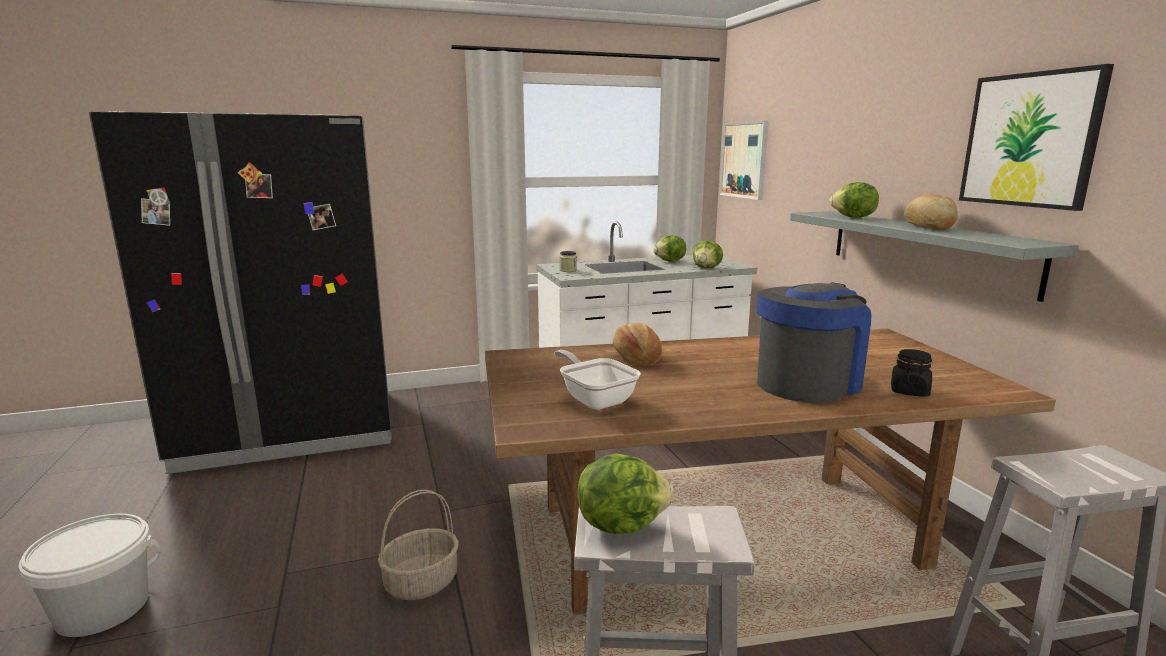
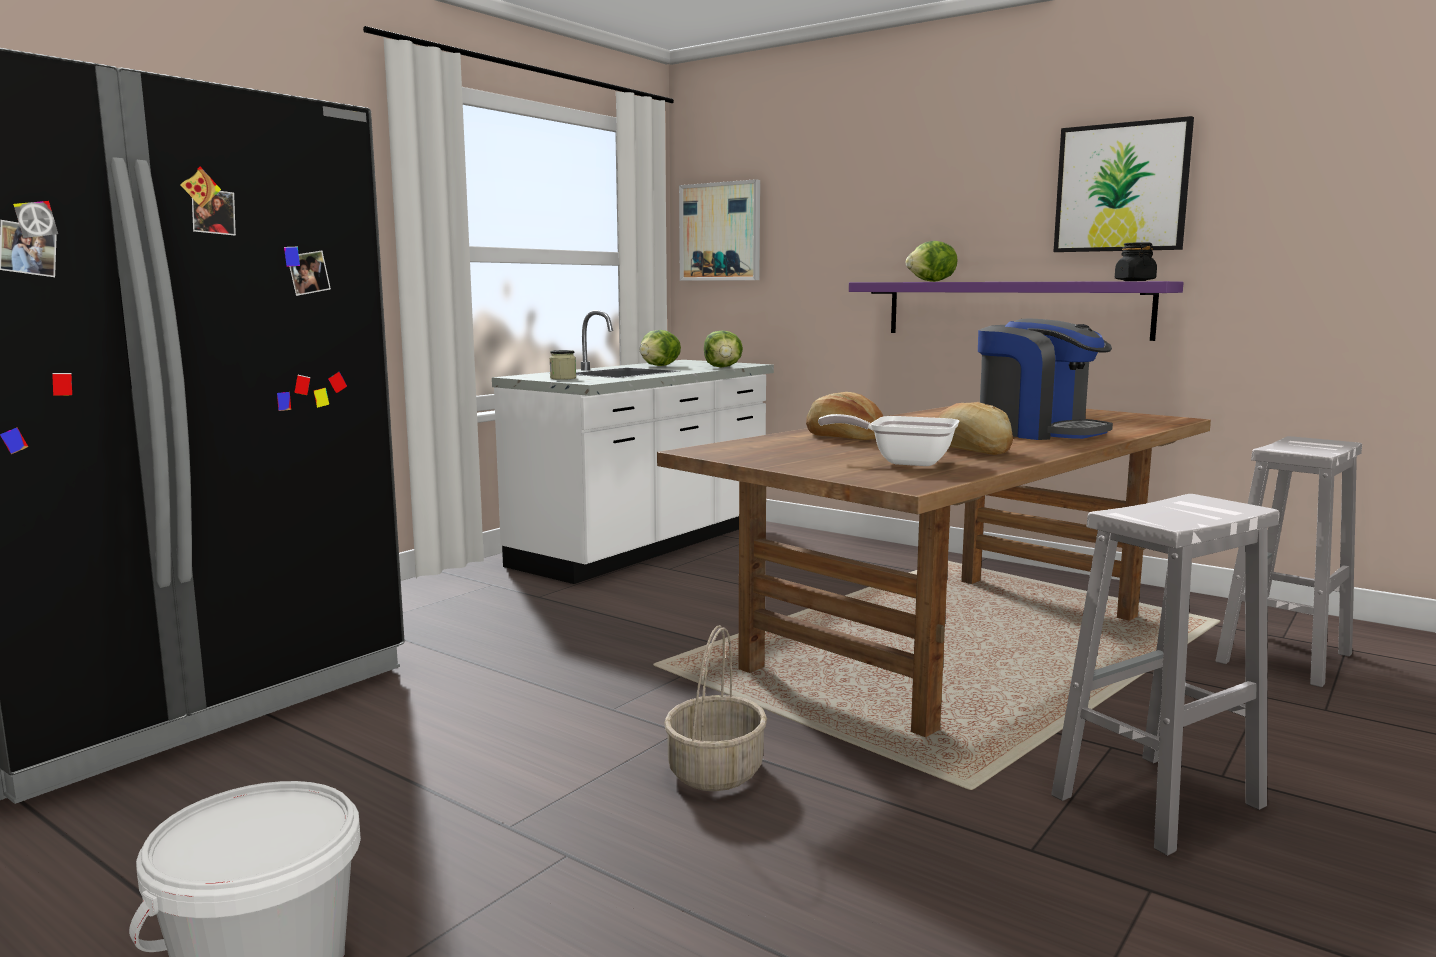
camera: 35 degrees left, 5 degrees down
(621, 524) = (1154, 513): lettuce -> none
(808, 383) = (1038, 432): coffee machine -> coffee machine turned 120 degrees clockwise
(909, 391) = (1117, 426): black jar -> black jar (1134, 281)
(925, 249) = (1014, 309): grey shelf -> purple shelf
(927, 227) = (1031, 281): bread -> bread (971, 450)

